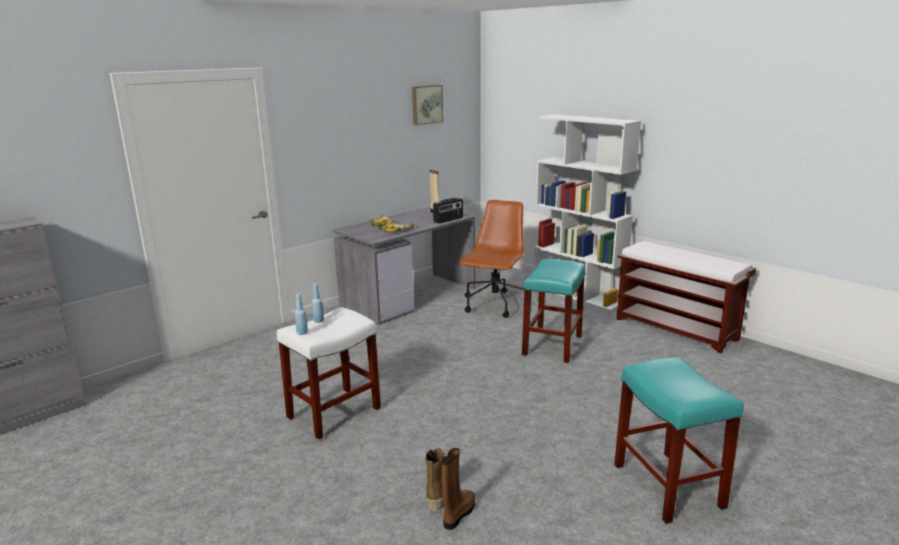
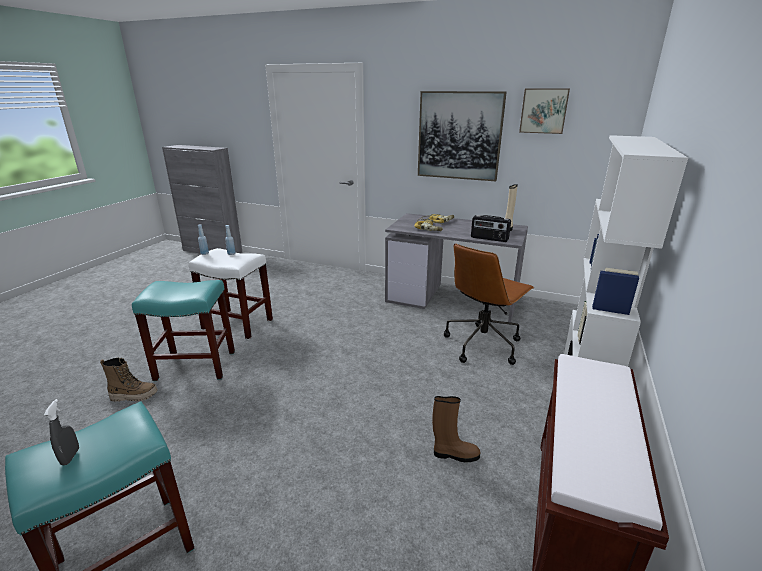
camera: 65 degrees right, 5 degrees up
(368, 136) = (459, 136): none -> picture
(458, 514) = (104, 411): brown boot -> brown boot (454, 454)
(494, 305) = (482, 344): brown office chair -> brown office chair turned 135 degrees clockwise
(552, 345) = (416, 402): turquoise stool -> turquoise stool (196, 365)
(691, 384) = (70, 456): none -> grey spray bottle

